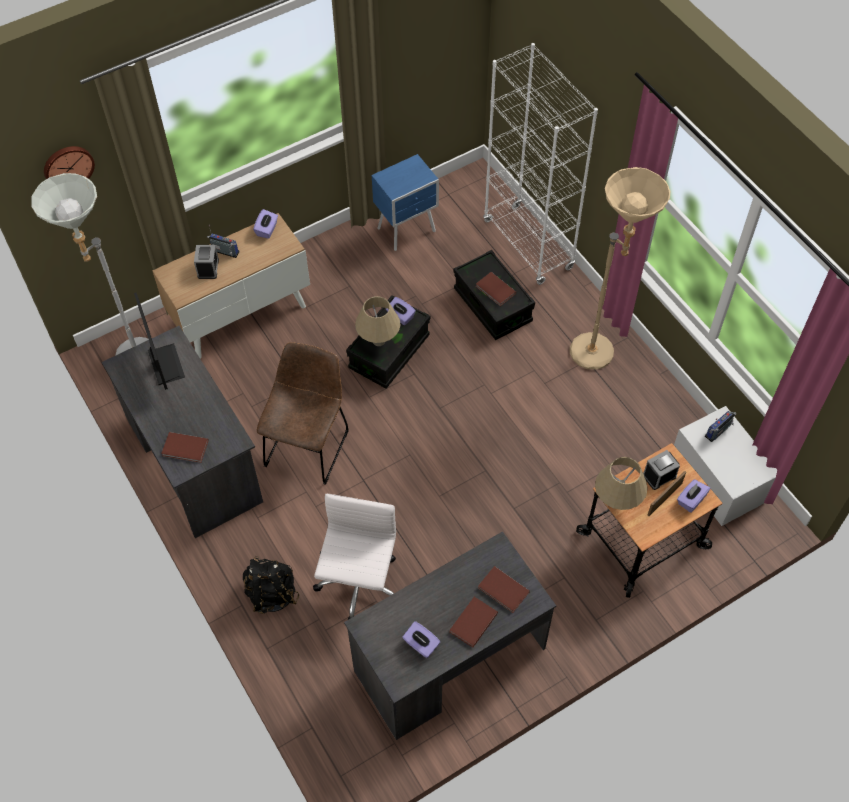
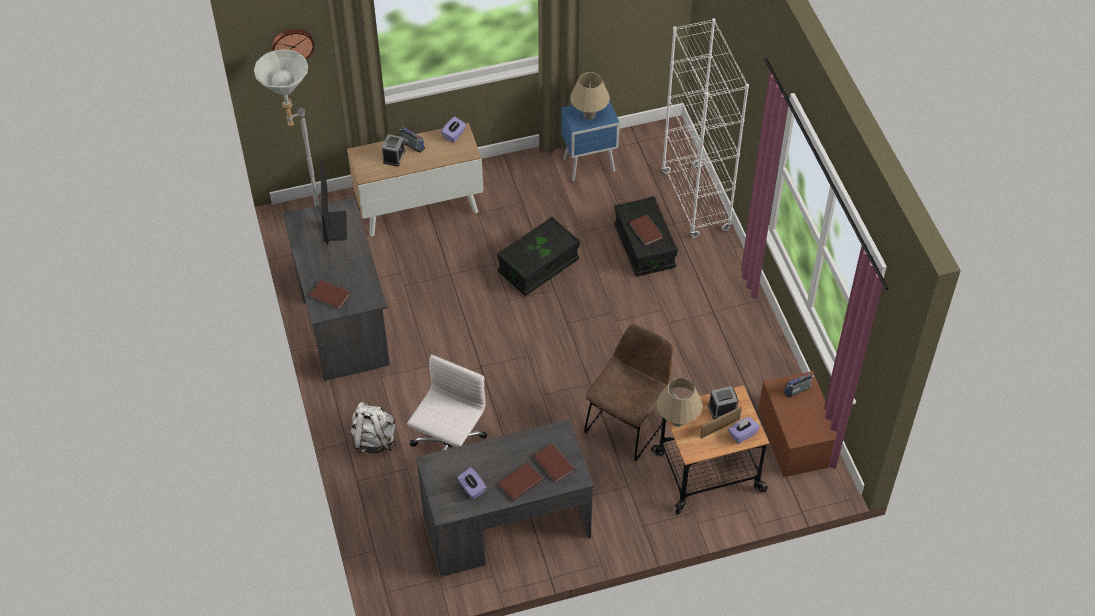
camera: 15 degrees right, 5 degrees down
(271, 593) = (374, 439): black backpack -> white backpack
(308, 444) = (443, 327): brown chair -> brown chair (628, 422)
(379, 340) = (528, 252): beige table lamp -> beige table lamp (589, 115)
(400, 316) = (553, 236): purple tissue box -> none
(599, 357) = (725, 312): beige floor lamp -> none
(718, 479) = (795, 438): white storage box -> brown storage box

